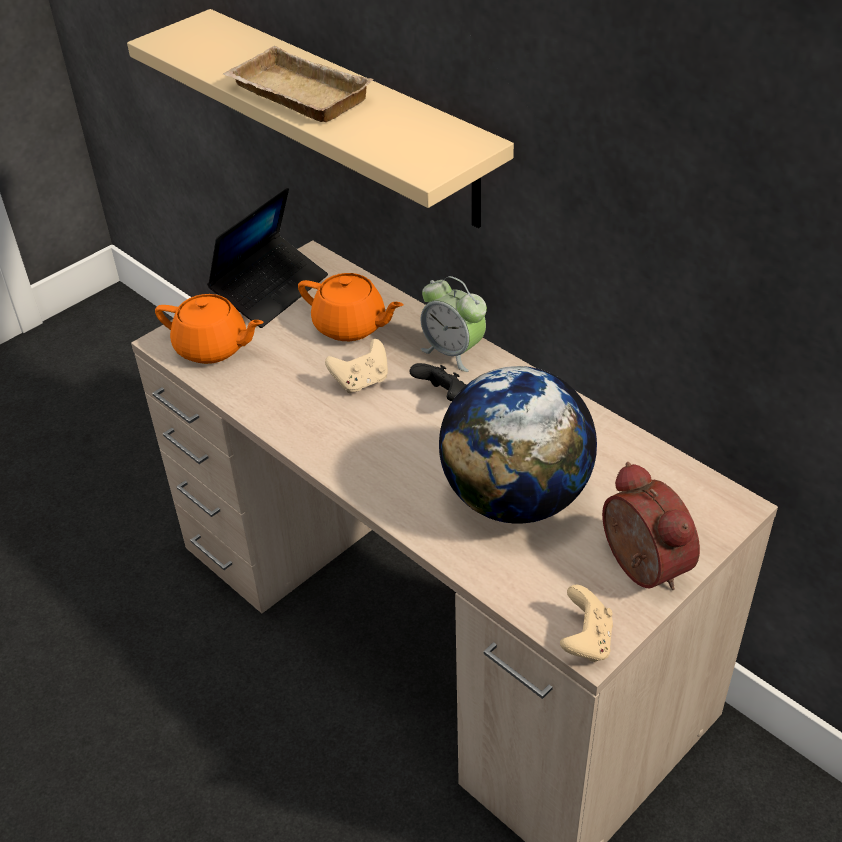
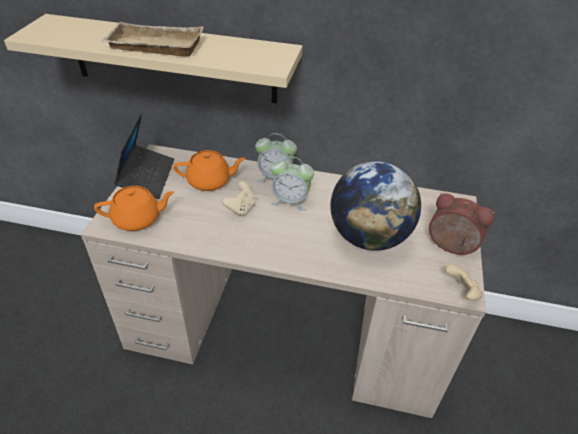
camera: 35 degrees left, 0 degrees up
(443, 398) = (290, 201): black game controller -> alarm clock

